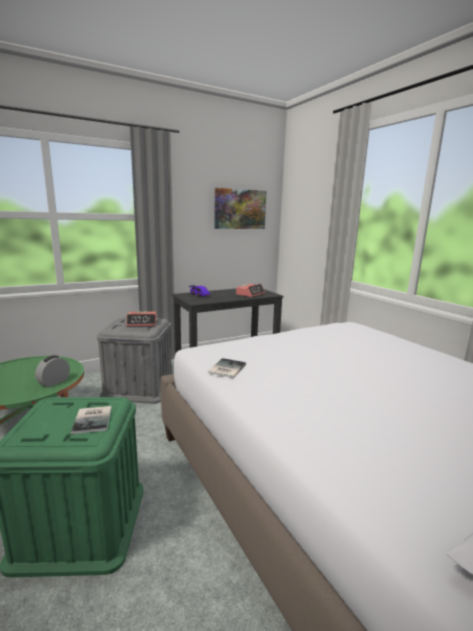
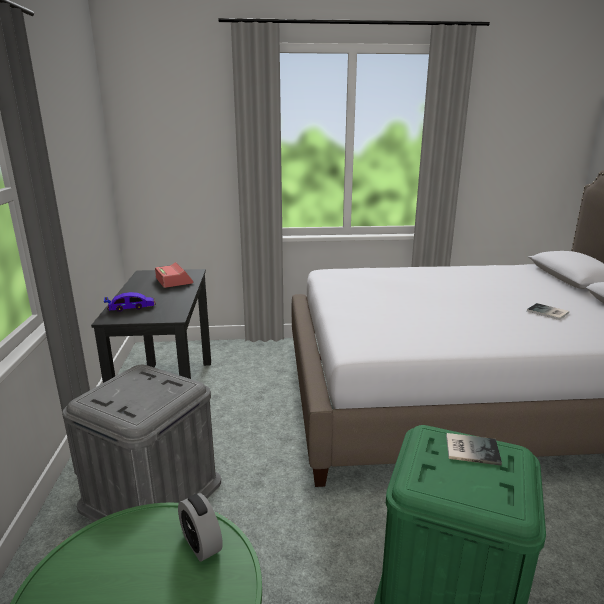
camera: 65 degrees left, 5 degrees up
(142, 323) = (141, 385): alarm clock -> none
(226, 369) = (421, 344): book -> book (548, 312)
(240, 209) = (84, 153): picture -> none

